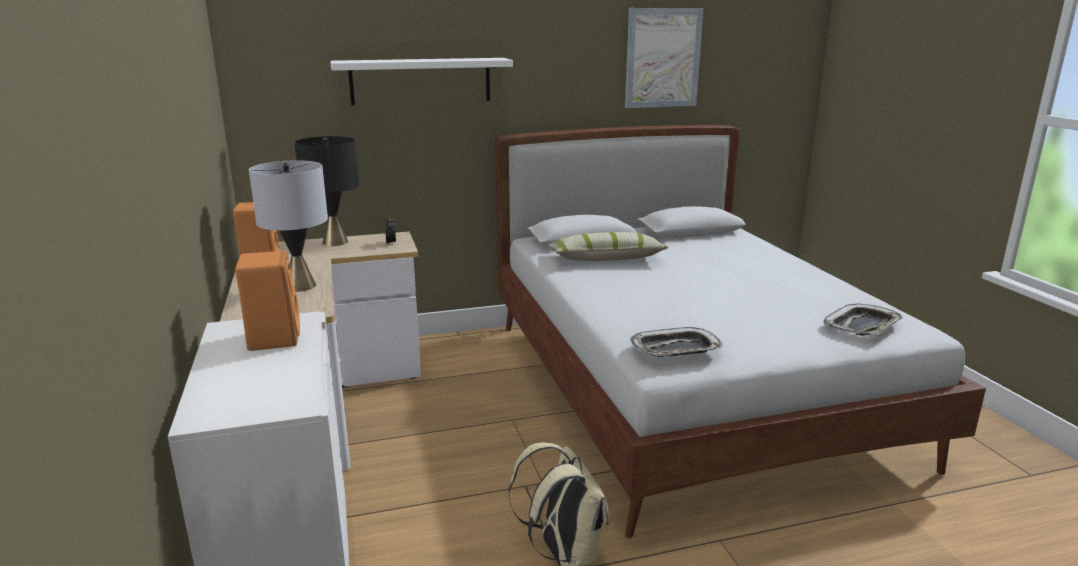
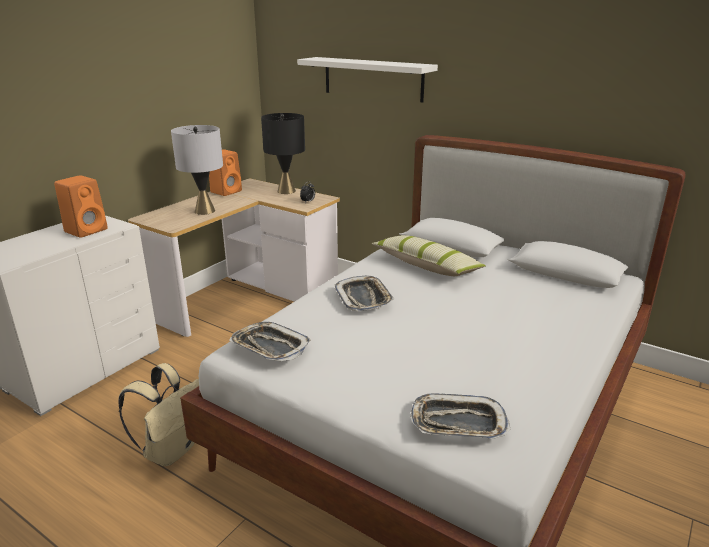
camera: 50 degrees right, 5 degrees up
(633, 293) = (363, 298): none -> tray
(663, 58) = (603, 79): picture -> none

